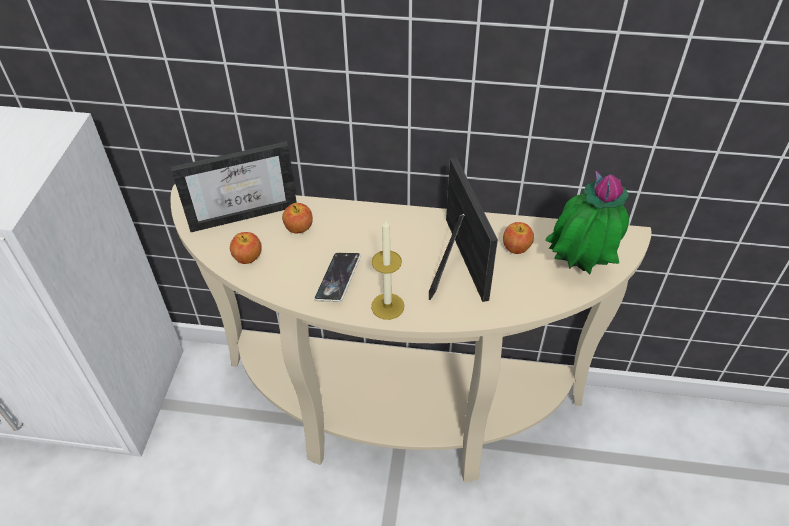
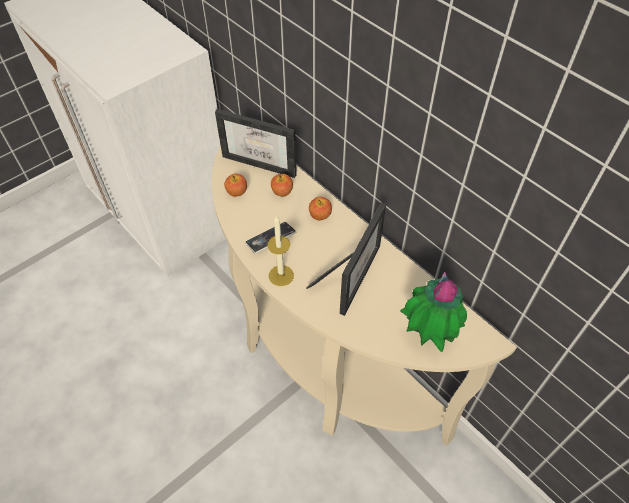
camera: 40 degrees right, 5 degrees up
(516, 247) = (401, 294): apple -> apple (320, 215)

